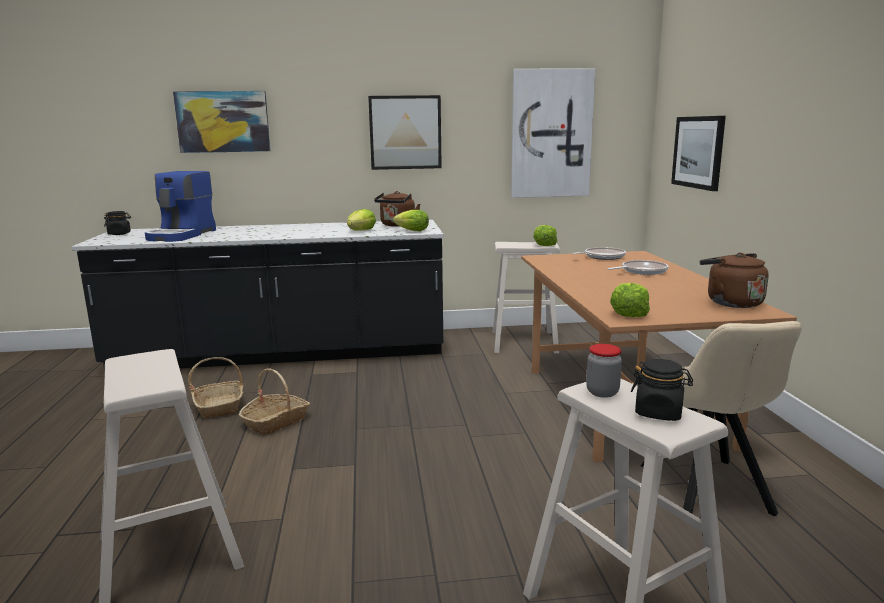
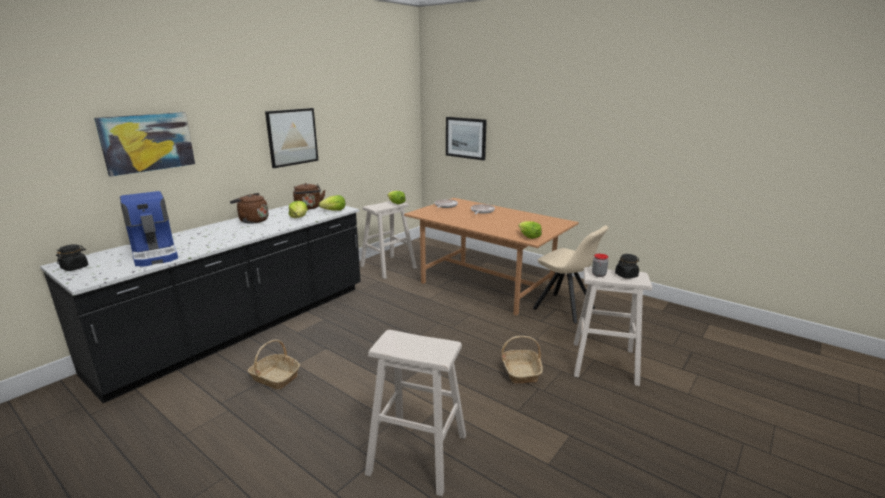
camera: 45 degrees left, 5 degrees up
(276, 421) = (334, 368): basket -> basket (521, 371)
(551, 134) = (374, 129): picture -> none
(730, 302) = (547, 220): brown kettle -> brown kettle (252, 220)

